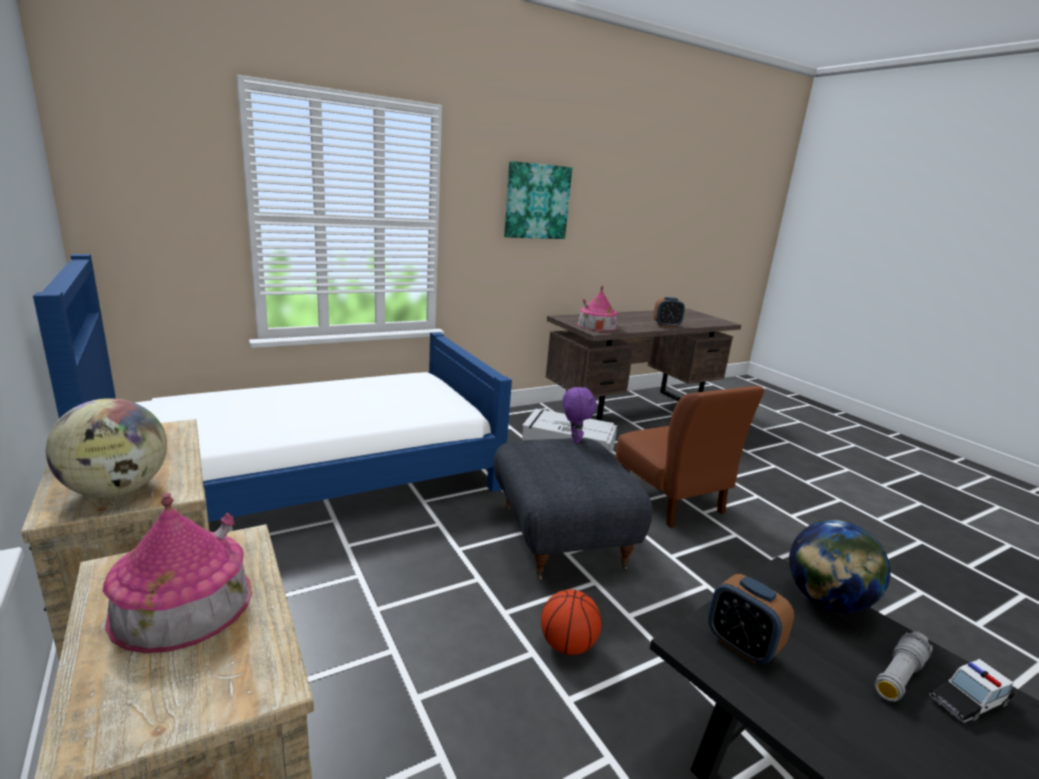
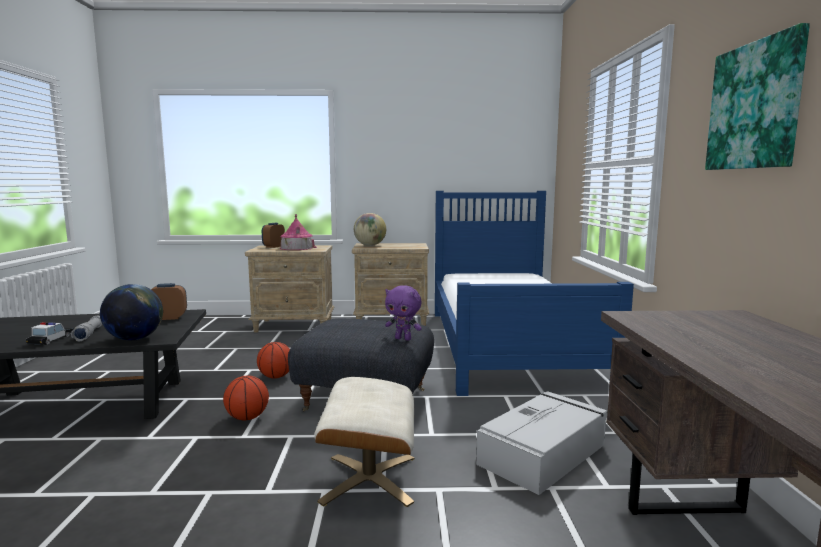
camera: 120 degrees right, 10 degrees down
(597, 326) = (681, 323): toy house -> none
(666, 325) = (765, 385): alarm clock -> alarm clock (273, 246)
(671, 500) = (368, 479): brown chair -> beige ottoman
(681, 603) = (247, 418): none -> basketball

